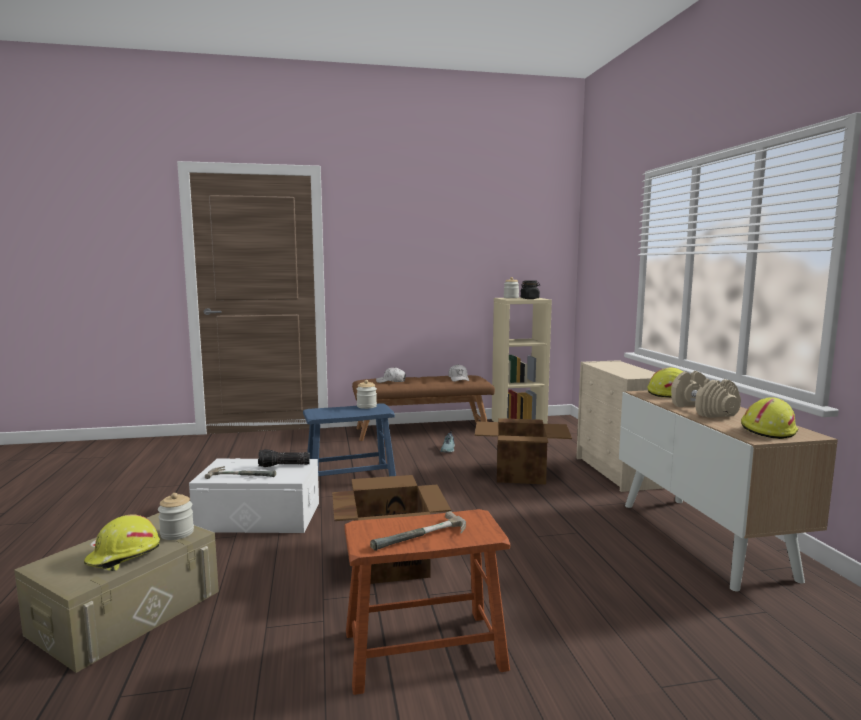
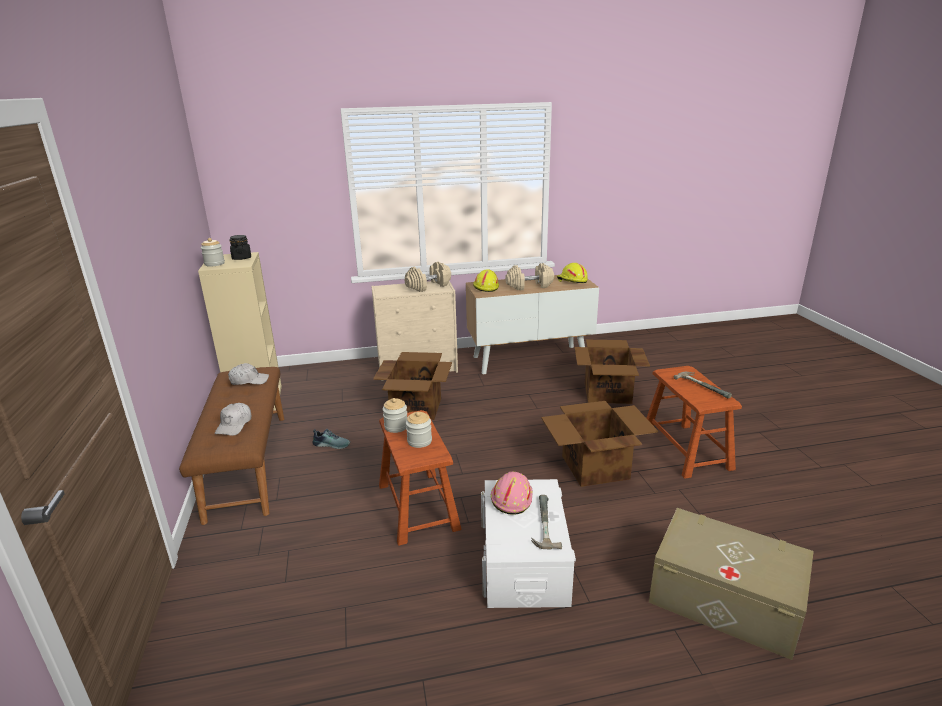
camera: 90 degrees left, 15 degrees up
(123, 556) = (744, 545): yellow hard hat -> none
(177, 533) = (691, 528): jar -> jar (419, 441)
(283, 466) = (511, 498): flashlight -> pink hard hat
(350, 479) = (418, 506): blue stool -> brown stool
(609, 597) = (607, 393): none -> cardboard box
(633, 372) = (428, 286): none -> beige dumbbell

